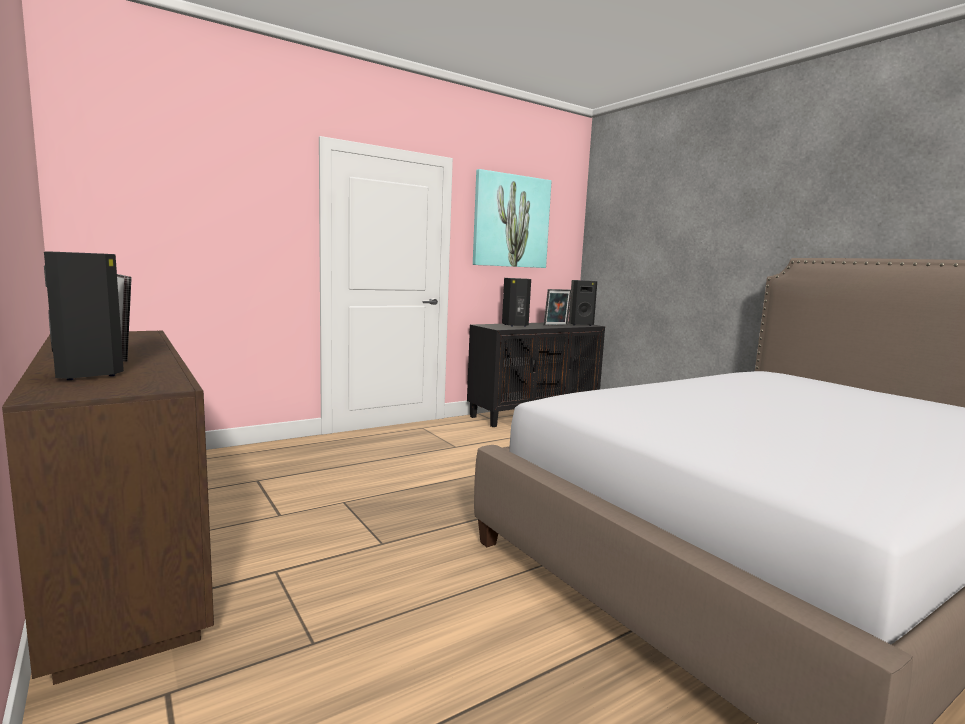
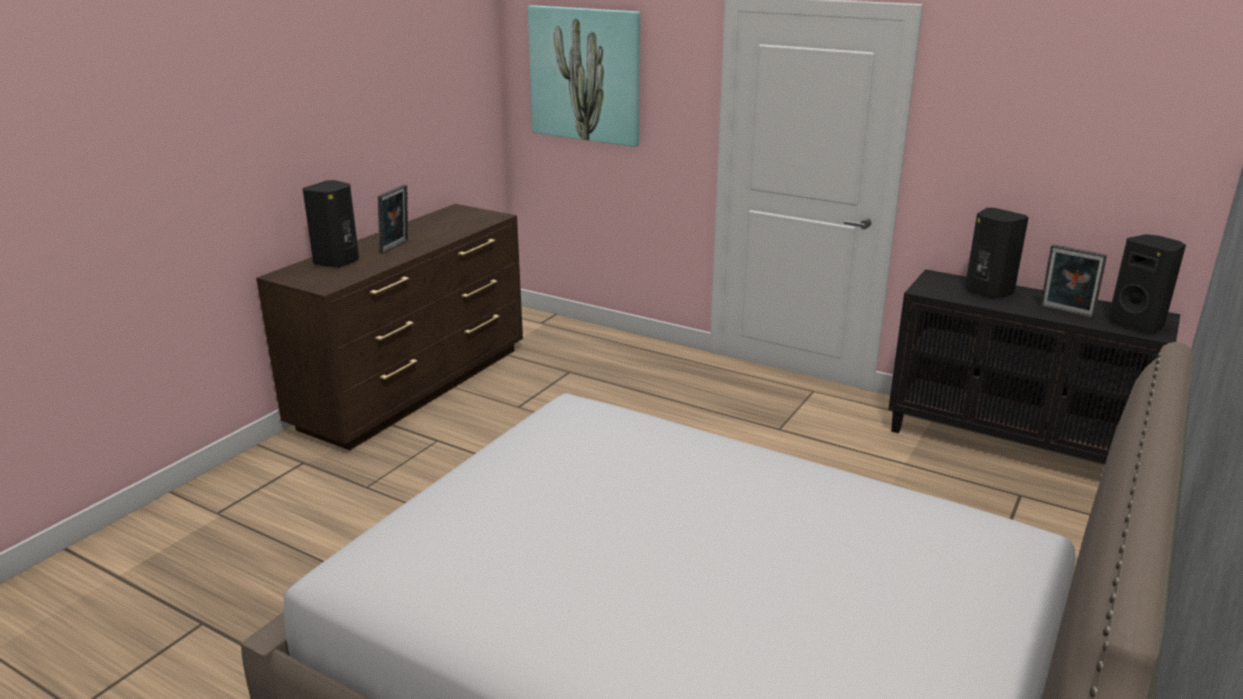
camera: 65 degrees right, 15 degrees up
(511, 221) = (1037, 108): picture -> picture (586, 74)

